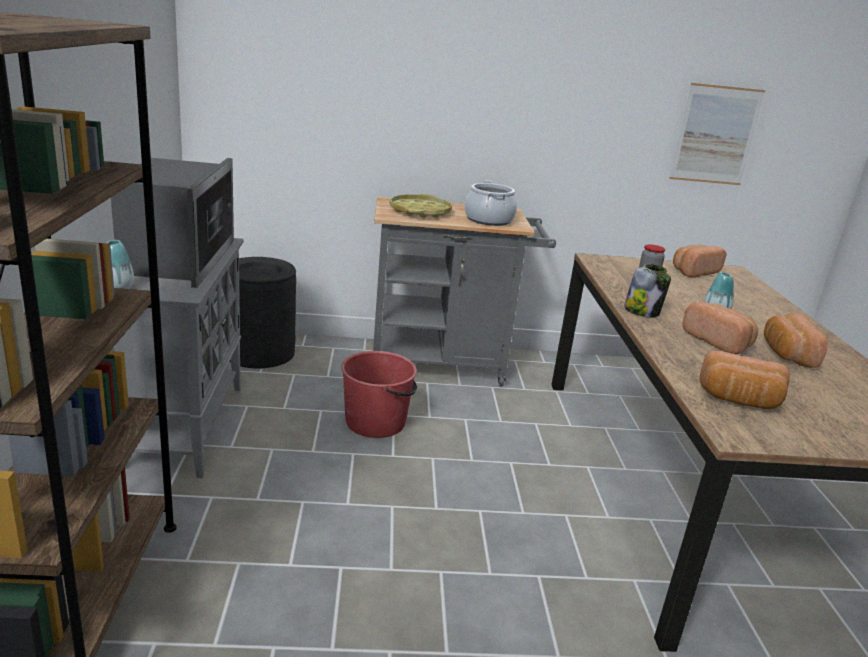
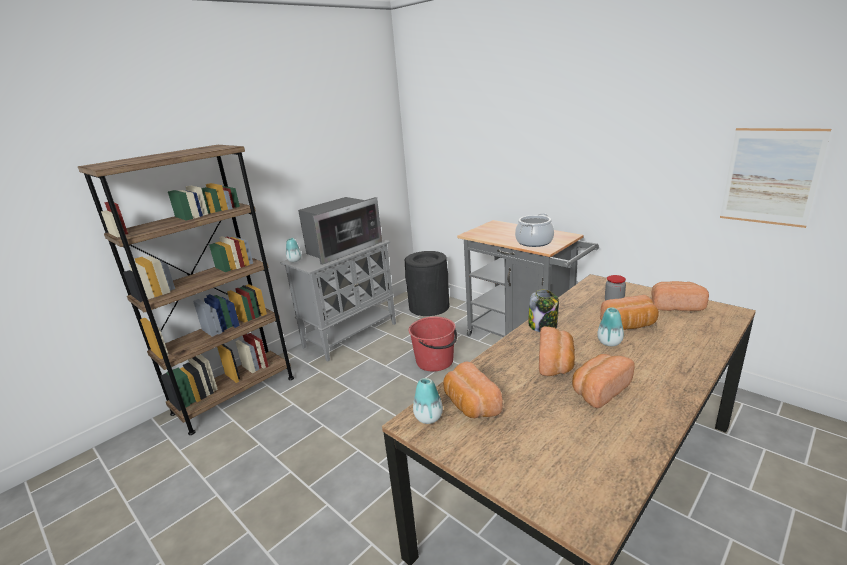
camera: 50 degrees right, 0 degrees up
(420, 211) = (497, 232): yellow tray -> none
(698, 295) = (630, 325): none -> bread
(737, 425) = (428, 417): none -> vase

